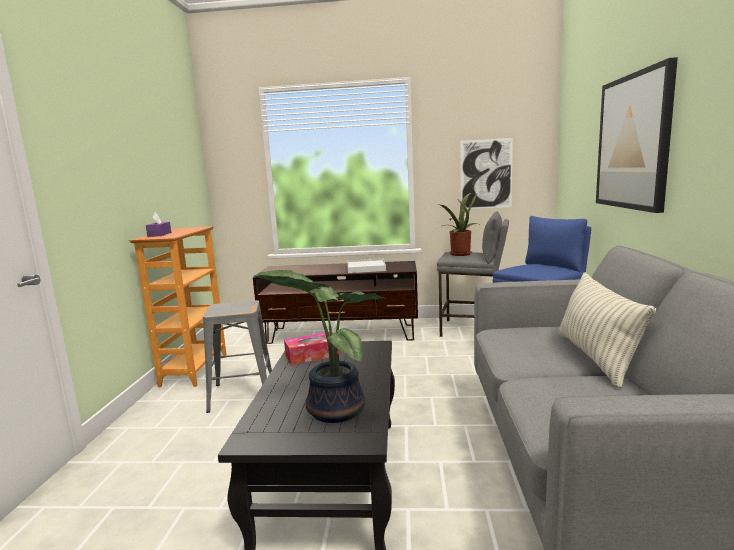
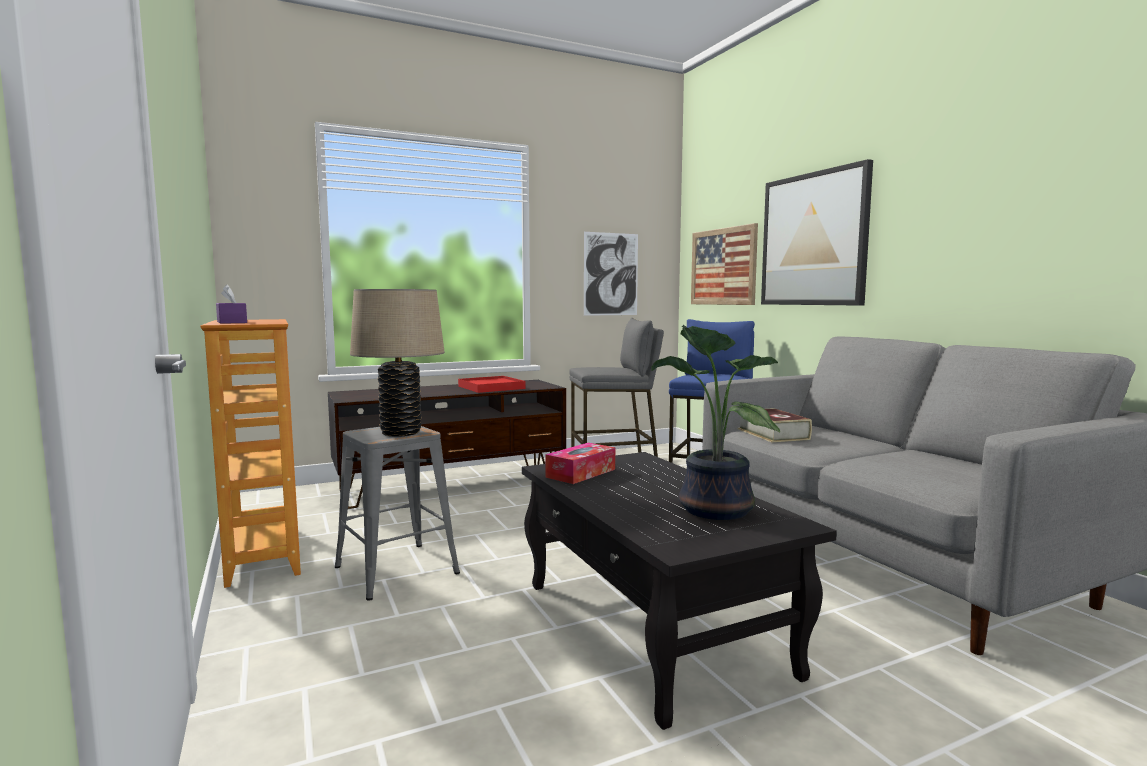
camera: 30 degrees left, 5 degrees down
(235, 309) = (401, 432): none -> beige table lamp
(366, 268) = (491, 387): white tray -> red tray
(458, 254) = (597, 368): potted plant -> none
(515, 337) = (772, 434): none -> book
(579, 164) = (723, 266): none -> picture
(595, 357) = (867, 440): pillow -> none

